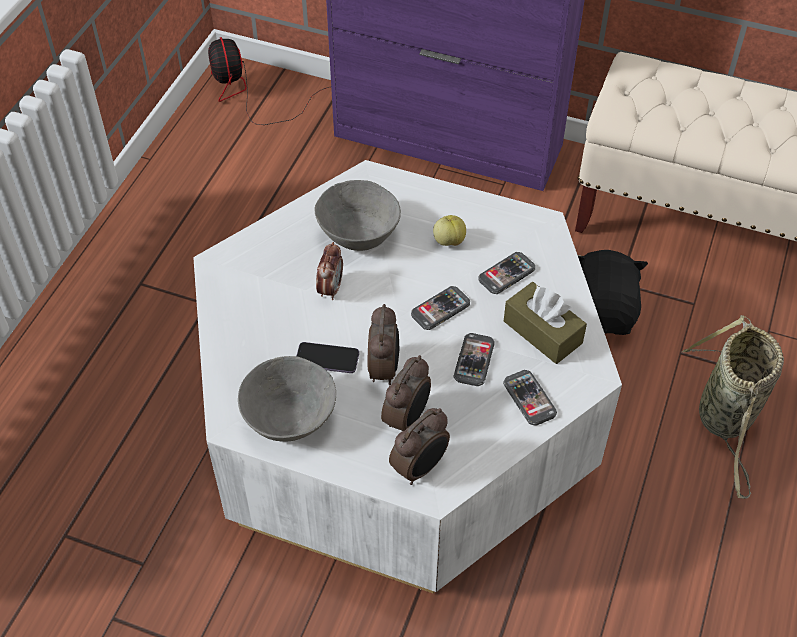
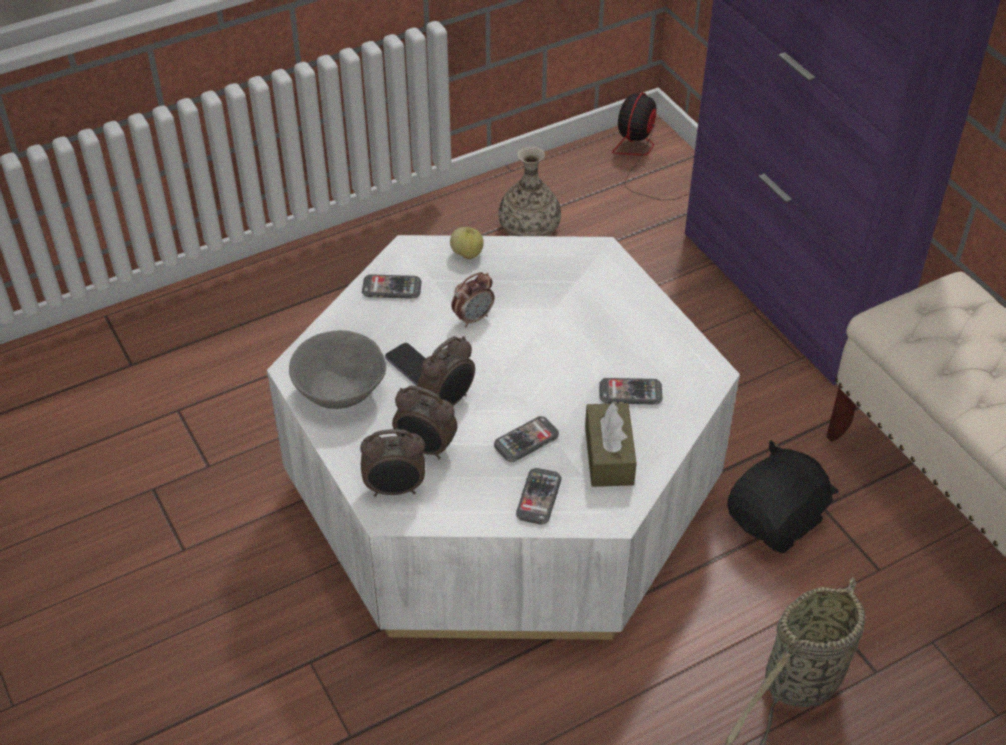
camera: 40 degrees right, 5 degrees down
(213, 199) = (529, 229): none -> vase
(359, 234) = (542, 291): grey bowl -> none
(407, 418) = (425, 448): alarm clock -> alarm clock turned 45 degrees clockwise
(440, 309) = (543, 386): phone -> phone (391, 288)
(449, 241) = (611, 338): apple -> apple (467, 254)

